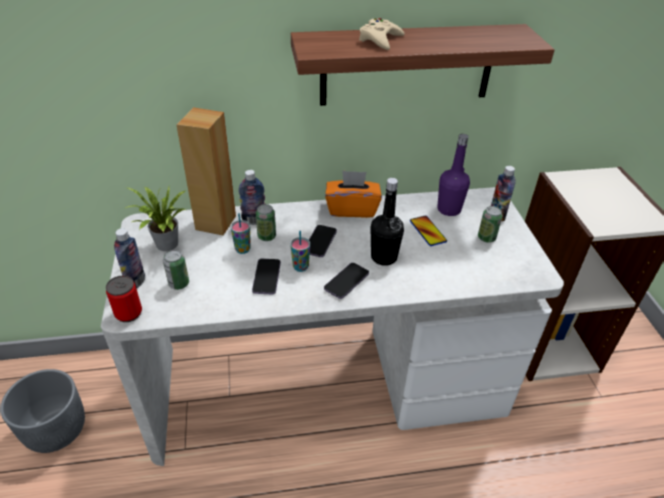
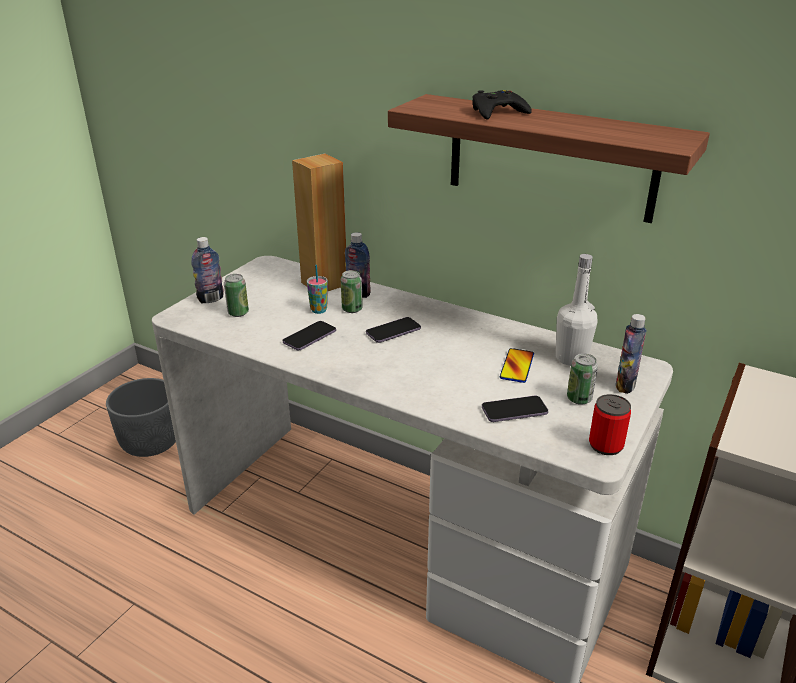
camera: 40 degrees right, 10 degrees down
(128, 313) = (179, 316): can -> can (605, 445)
(165, 246) = (264, 285): potted plant -> none
(300, 267) = (348, 342): cup -> none
(346, 281) = (373, 370): phone -> phone (514, 411)
(352, 209) = (462, 319): orange tissue box -> none
(380, 39) = (498, 112): beige game controller -> black game controller
(384, 257) = (437, 367): black bottle -> none
(449, 209) = (571, 358): purple bottle -> white bottle

